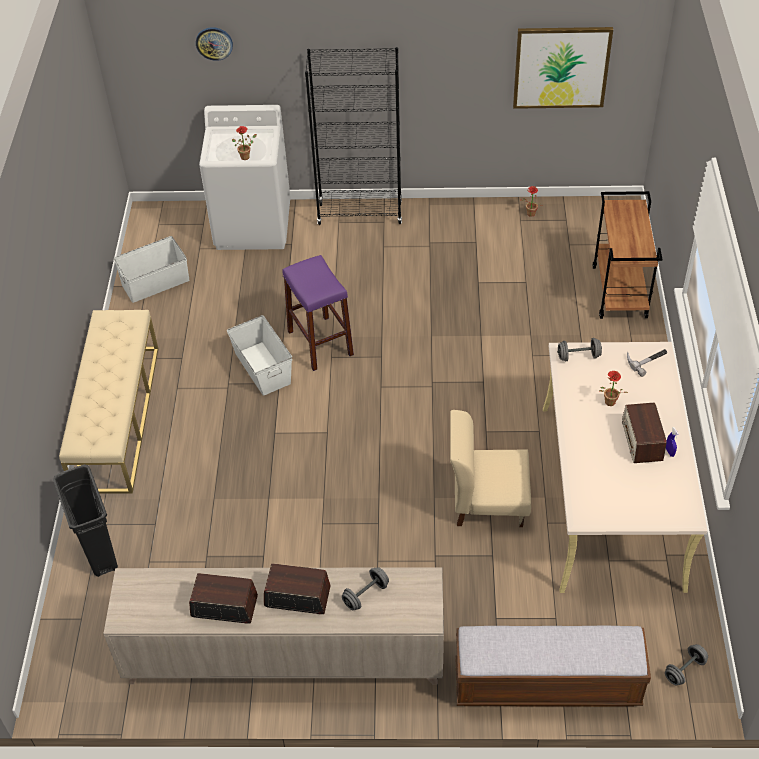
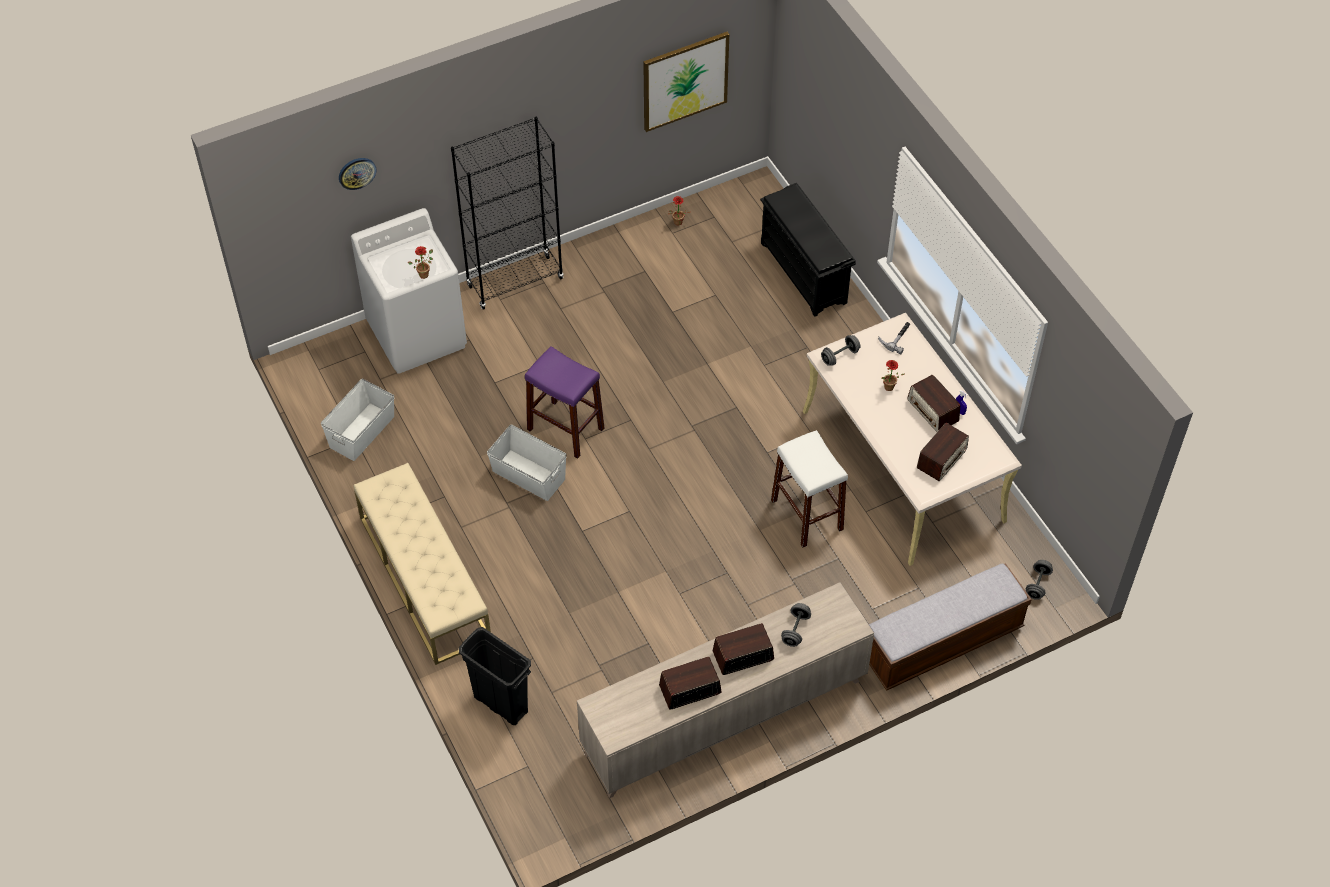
camera: 30 degrees left, 5 degrees up
(488, 502) = (807, 514): beige chair -> white stool
(620, 292) = (804, 273): brown cart -> black shoe rack
(623, 490) = (942, 458): none -> radio

